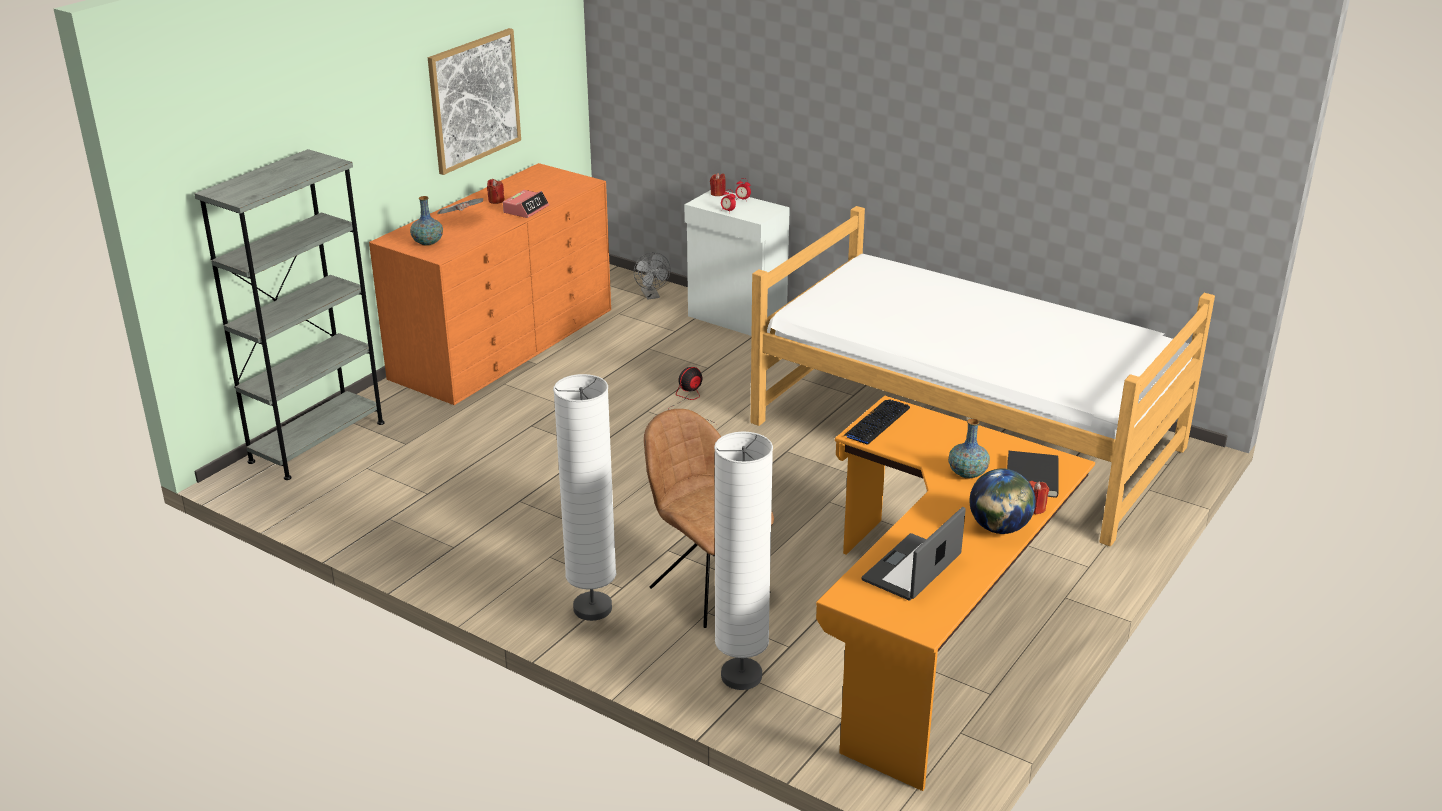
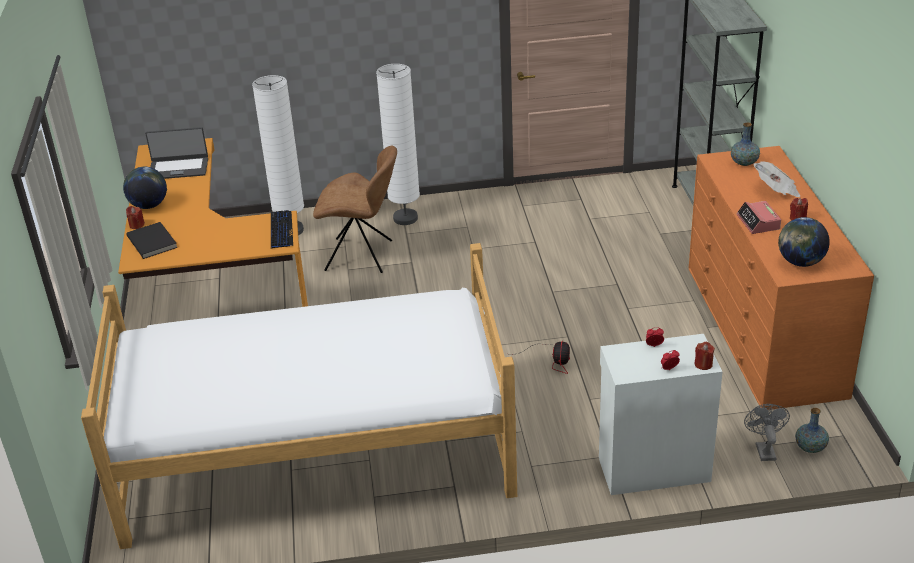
camera: 140 degrees right, 5 degrees up
(474, 100) = (854, 141): picture -> none
(561, 183) = (800, 262): none -> globe
(651, 296) = (764, 449): grey fan -> grey fan turned 60 degrees clockwise
(913, 569) = (178, 168): laptop -> laptop turned 90 degrees clockwise
(967, 474) = (193, 226): vase -> vase (810, 447)

